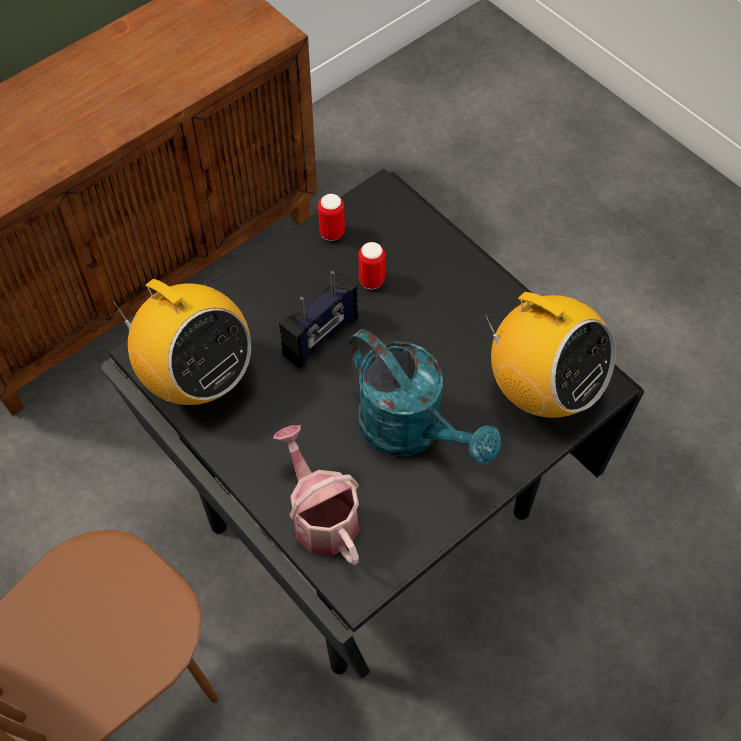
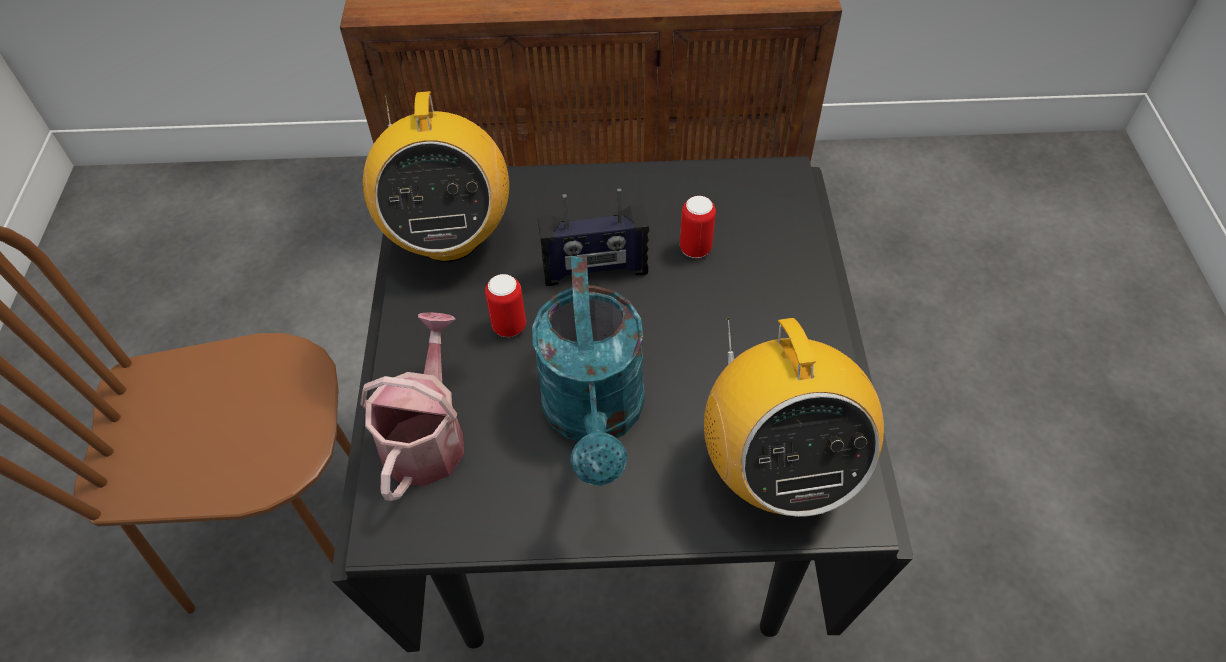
camera: 40 degrees right, 5 degrees down
(332, 232) = (698, 184): can -> can (509, 326)

